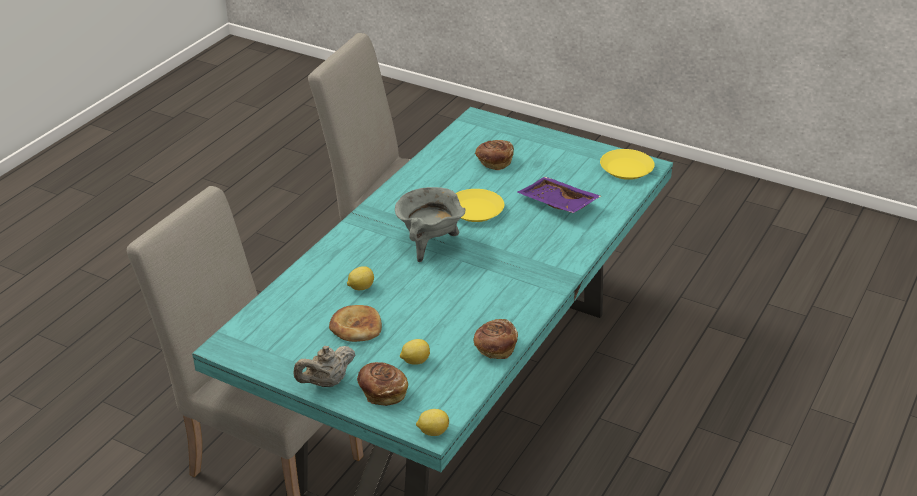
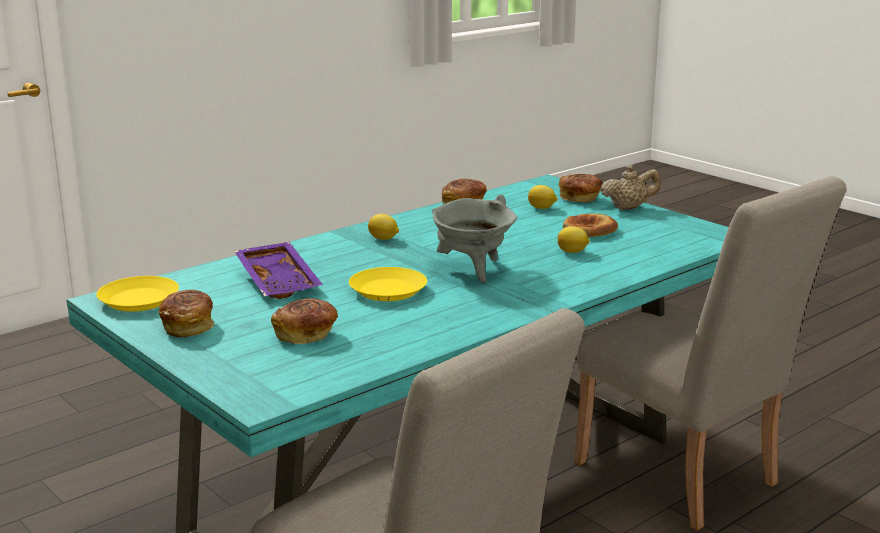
camera: 160 degrees left, 15 degrees down
(432, 431) = (548, 181): lemon -> lemon (383, 239)
(569, 155) = (188, 326): none -> bread

